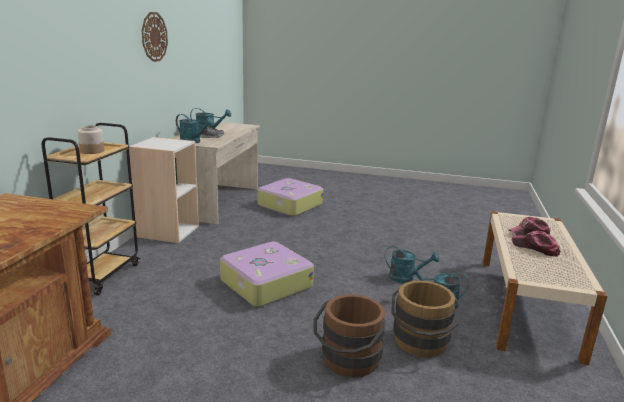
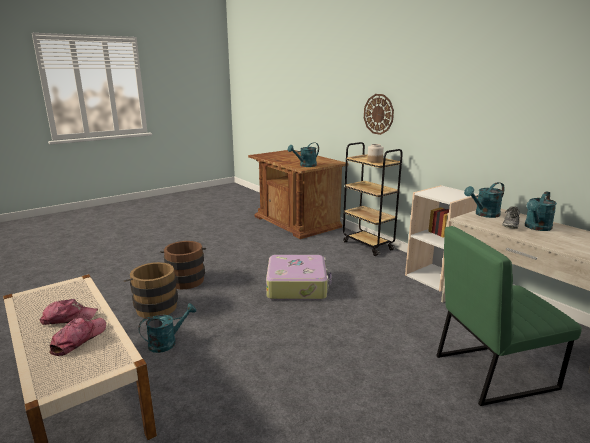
camera: 130 degrees right, 0 degrees up
(154, 37) = (517, 93): wall clock -> wall clock (378, 114)
(289, 205) = (491, 372): suitcase -> green chair
(406, 278) = (217, 350): turquoise watering can -> turquoise watering can (305, 165)

